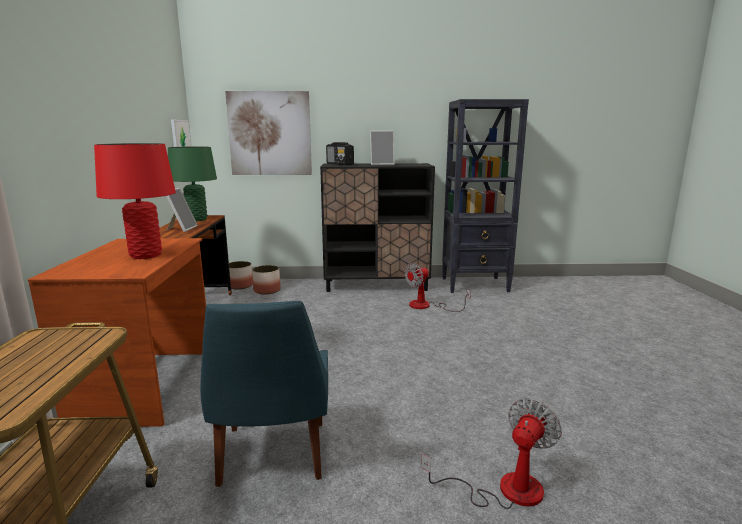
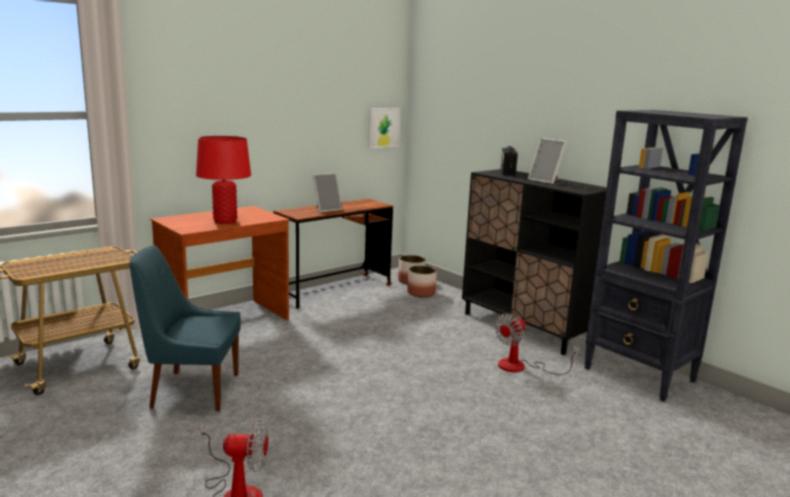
camera: 50 degrees right, 0 degrees up
(197, 220) = (361, 204): green table lamp -> none
(270, 134) = (464, 128): picture -> none
(273, 456) = (191, 390): blue chair -> blue chair turned 45 degrees clockwise
(427, 306) = (521, 367): fan -> fan turned 60 degrees counterclockwise

